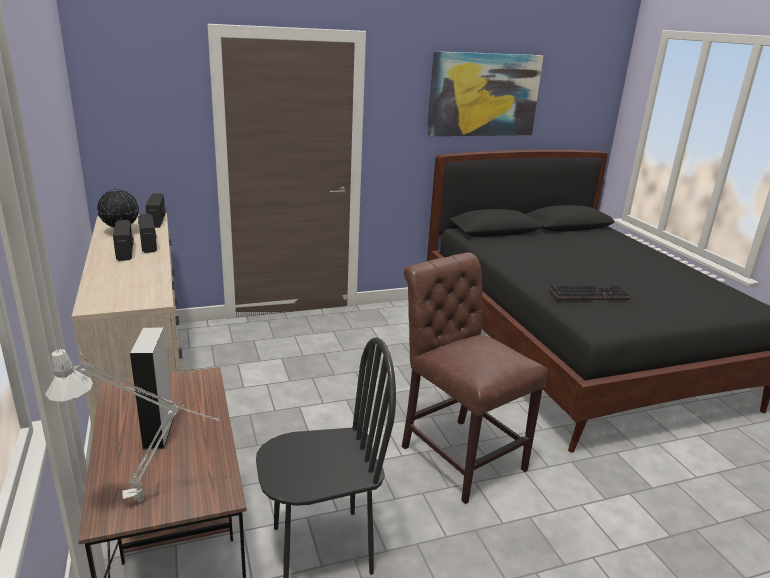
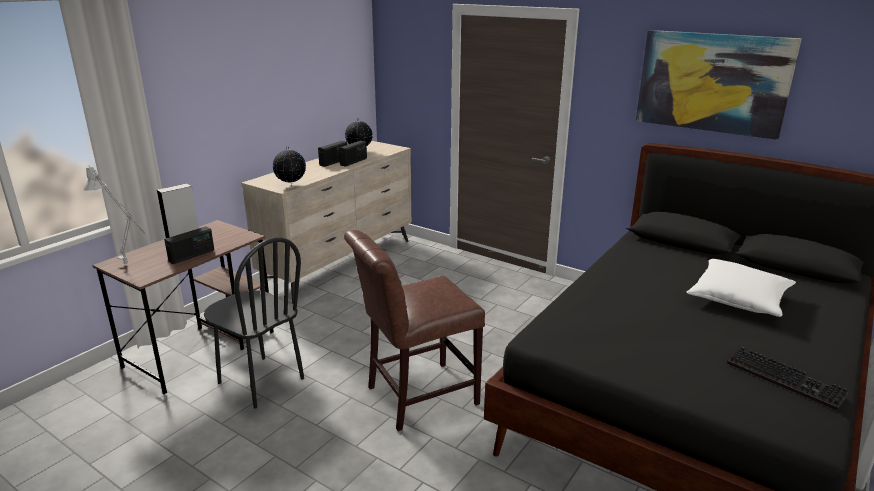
camera: 55 degrees right, 0 degrees up
(157, 221) = (392, 151): radio -> radio (192, 256)
(157, 294) = (291, 186): none -> globe
(458, 453) = (416, 396): brown chair -> brown chair turned 135 degrees counterclockwise
(589, 294) = (607, 316): keyboard -> keyboard (787, 379)
(596, 255) = (739, 300): none -> white pillow

